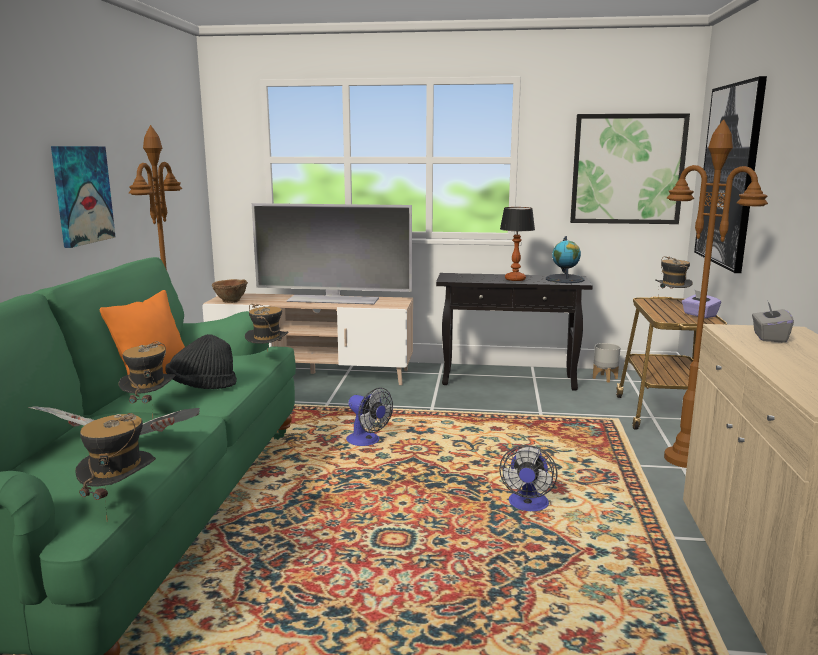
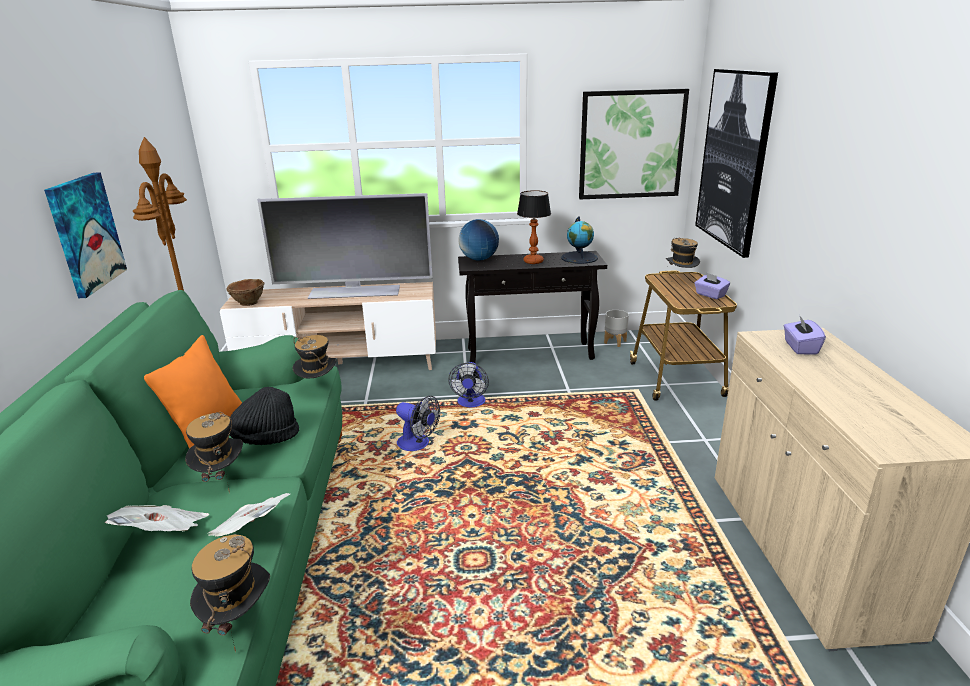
camera: 10 degrees left, 10 degrees up
(460, 275) = (479, 259): none -> globe
(527, 505) = (584, 502): fan -> fan (471, 403)
(685, 459) = (705, 430): brown floor lamp -> none
(769, 337) = (800, 347): grey tissue box -> purple tissue box

